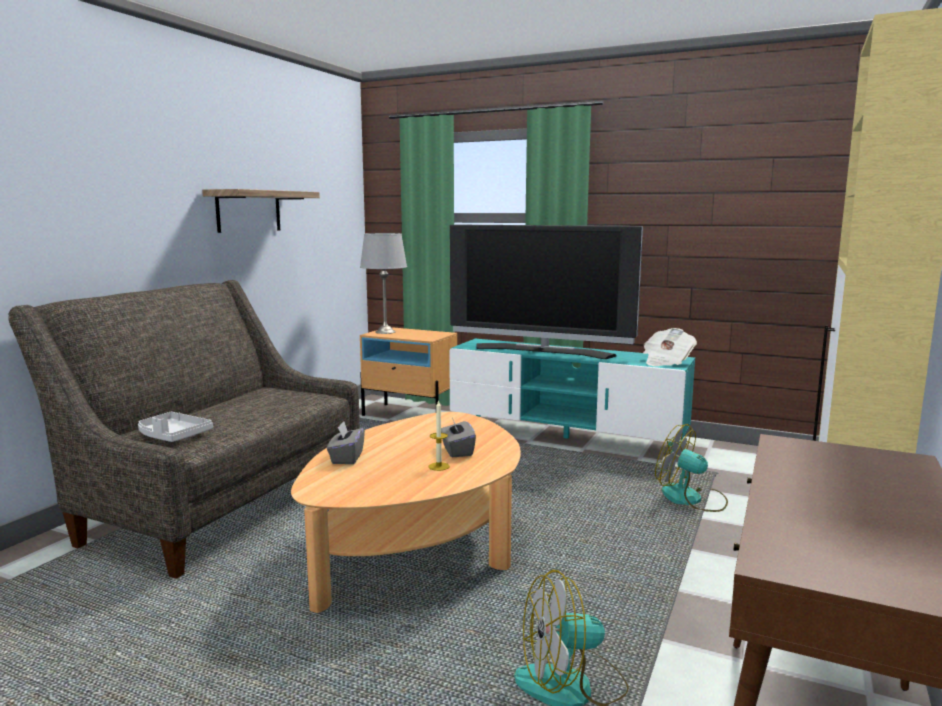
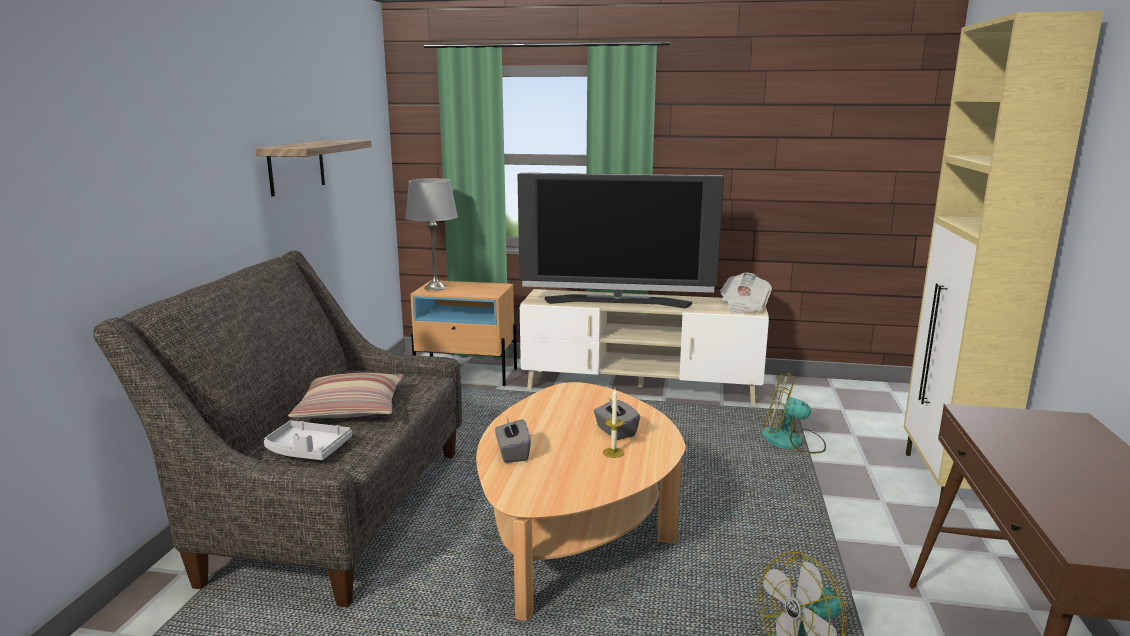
camera: 15 degrees left, 5 degrees up
(237, 411) = (351, 408): none -> pillow
(565, 438) = (640, 387): turquoise tv stand -> beige tv stand

